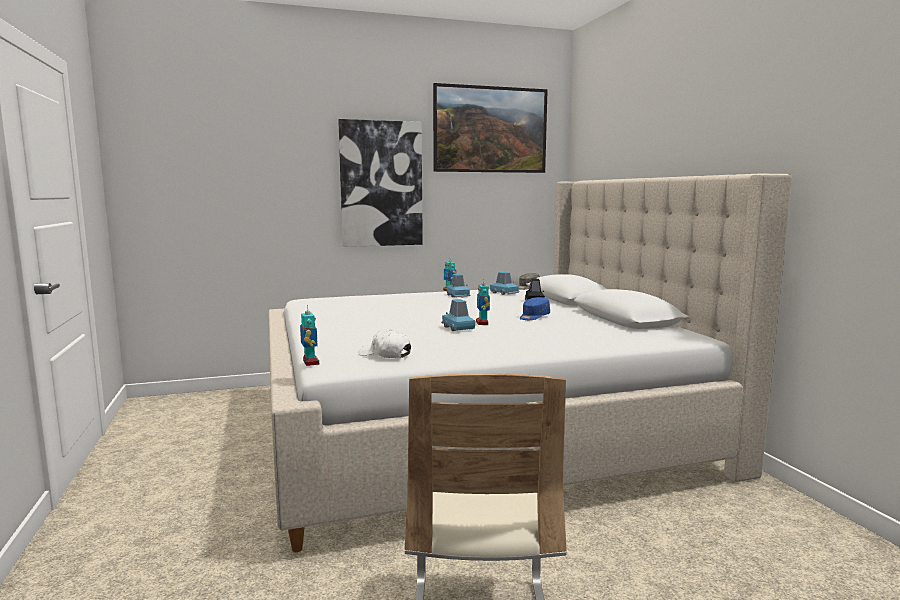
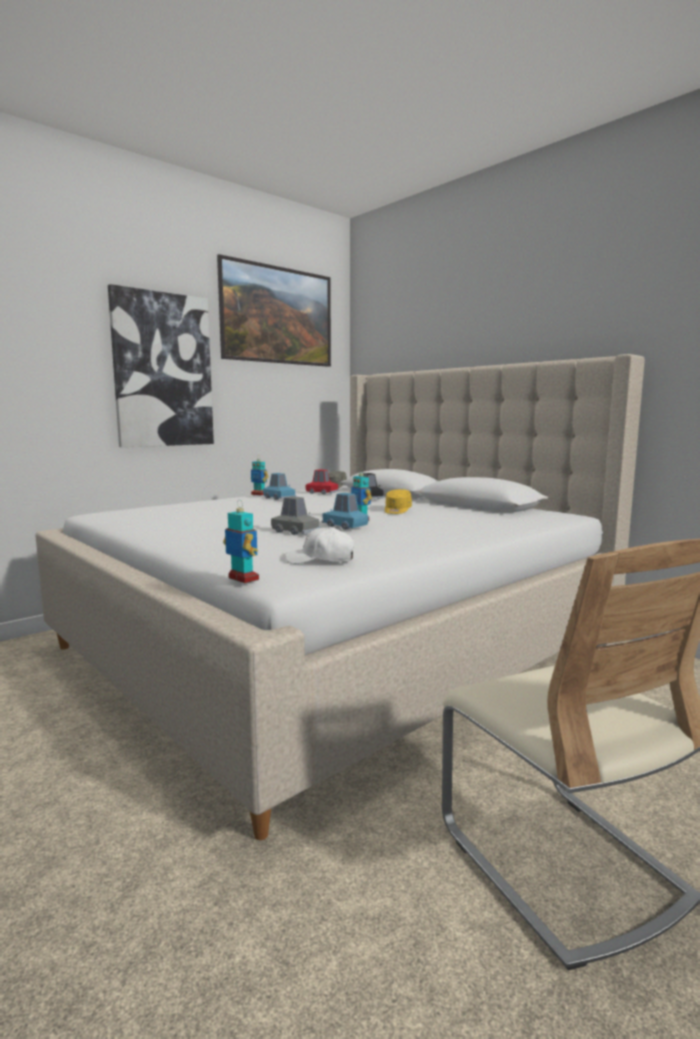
camera: 25 degrees left, 0 degrees up
(412, 329) = (295, 531): none -> grey toy car
(504, 293) = (322, 493): blue toy car -> red toy car
(533, 317) = (397, 510): blue cap -> yellow cap

